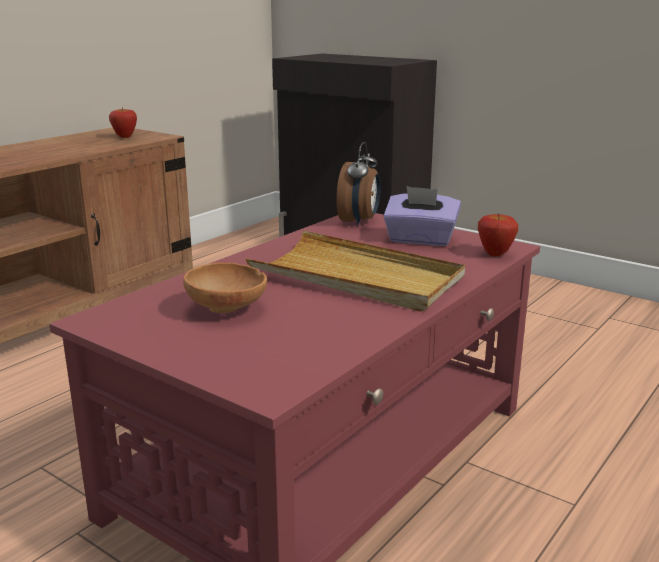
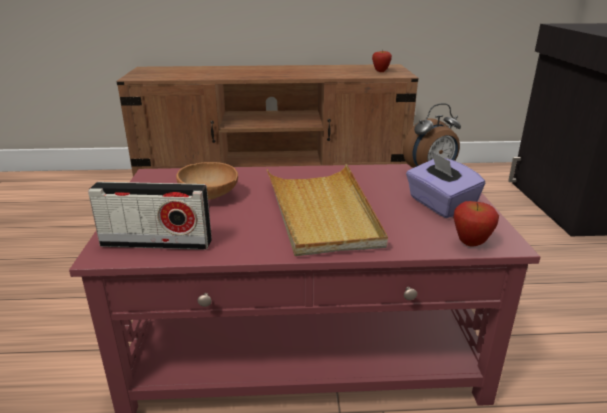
camera: 50 degrees right, 5 degrees up
(292, 360) = (156, 243): none -> radio

